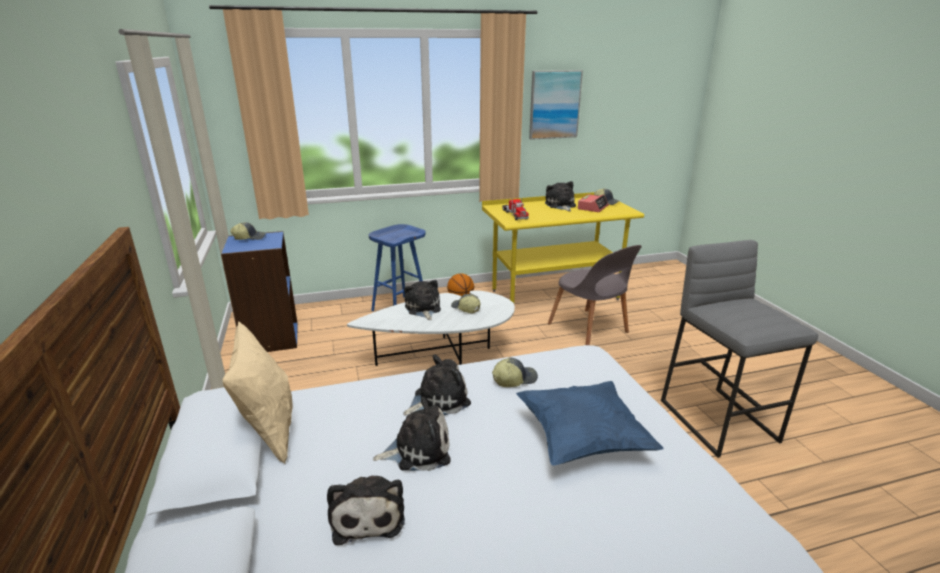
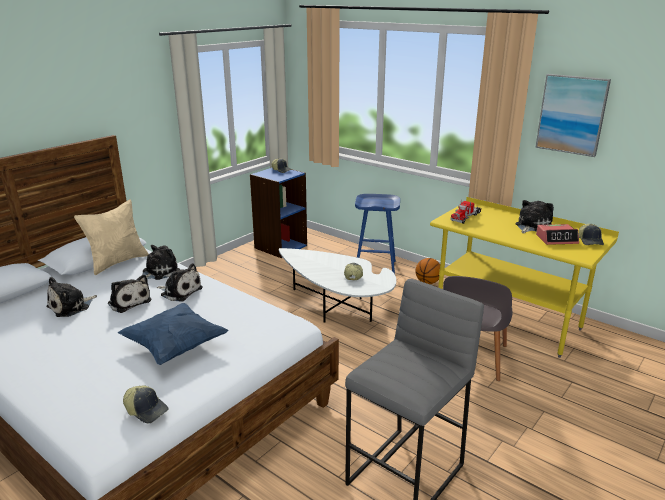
camera: 55 degrees right, 0 degrees up
(423, 309) = (331, 262): plush toy -> plush toy (159, 272)
(514, 379) = (225, 306): cap -> cap (146, 410)

